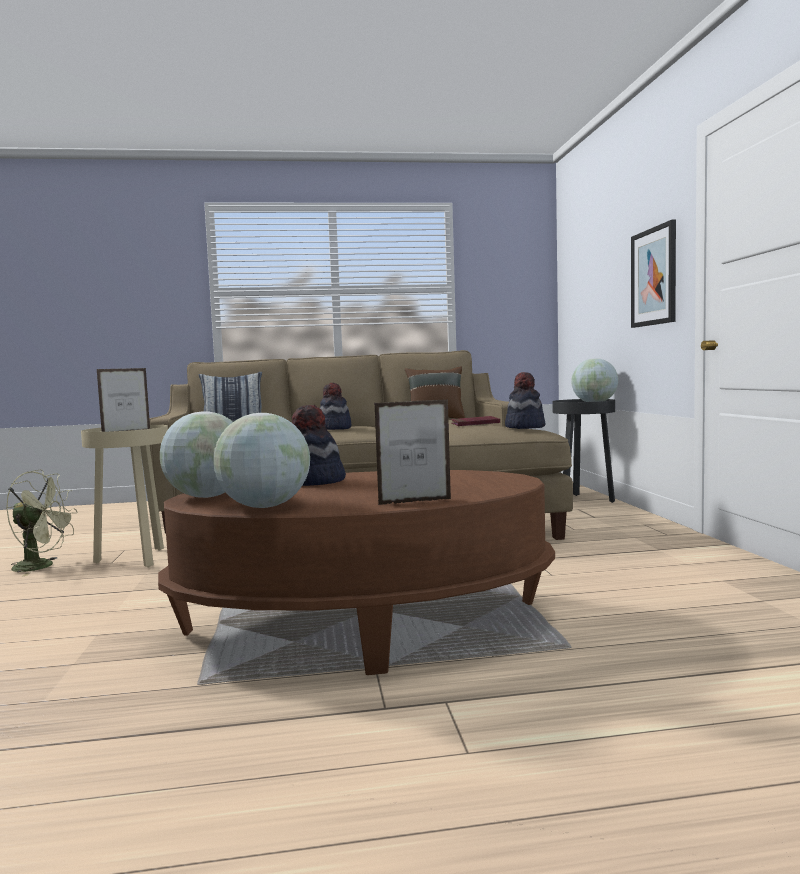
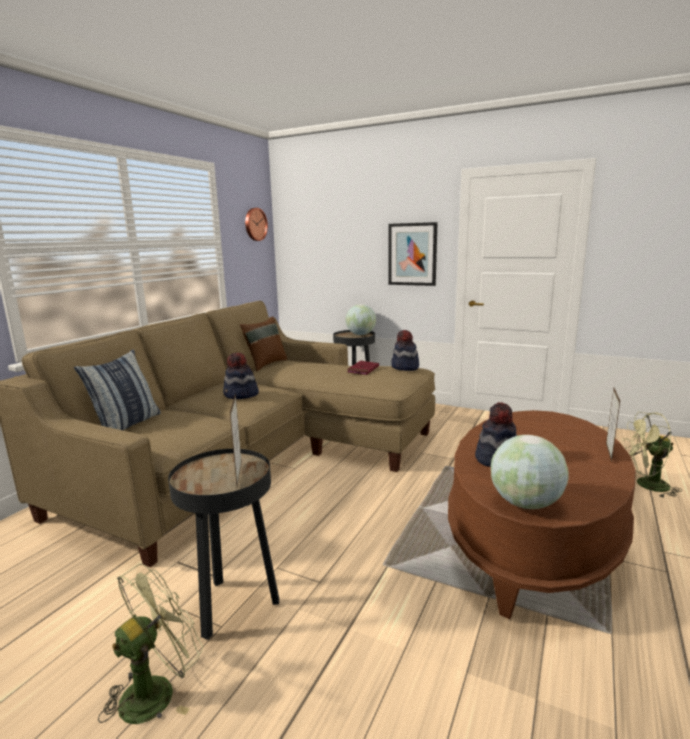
camera: 55 degrees left, 10 degrees up
(135, 559) = (233, 607): beige side table -> black side table
(264, 507) = (592, 492): globe -> none
(518, 267) = (255, 224): none -> wall clock
(686, 672) = (646, 485): none -> green fan

